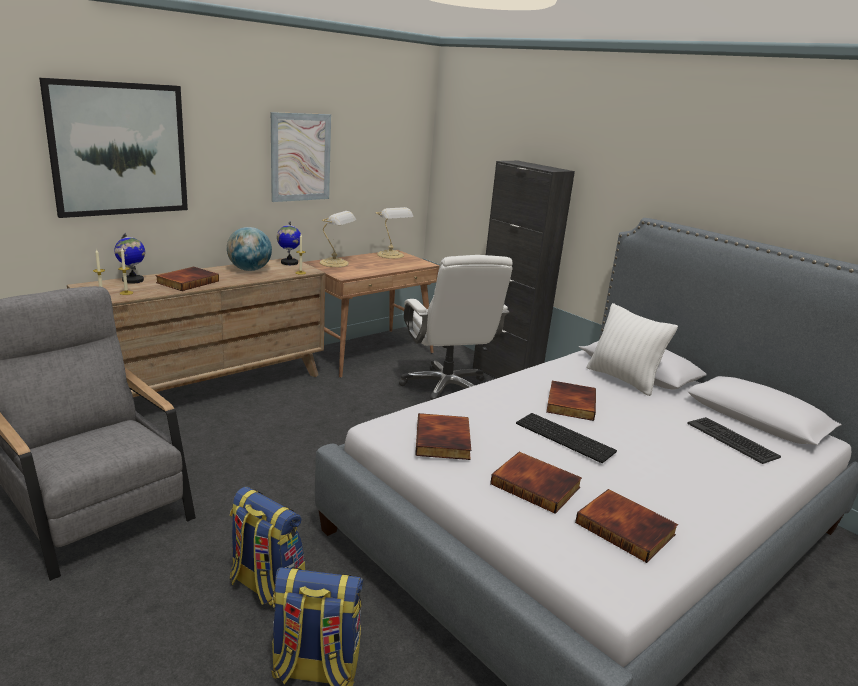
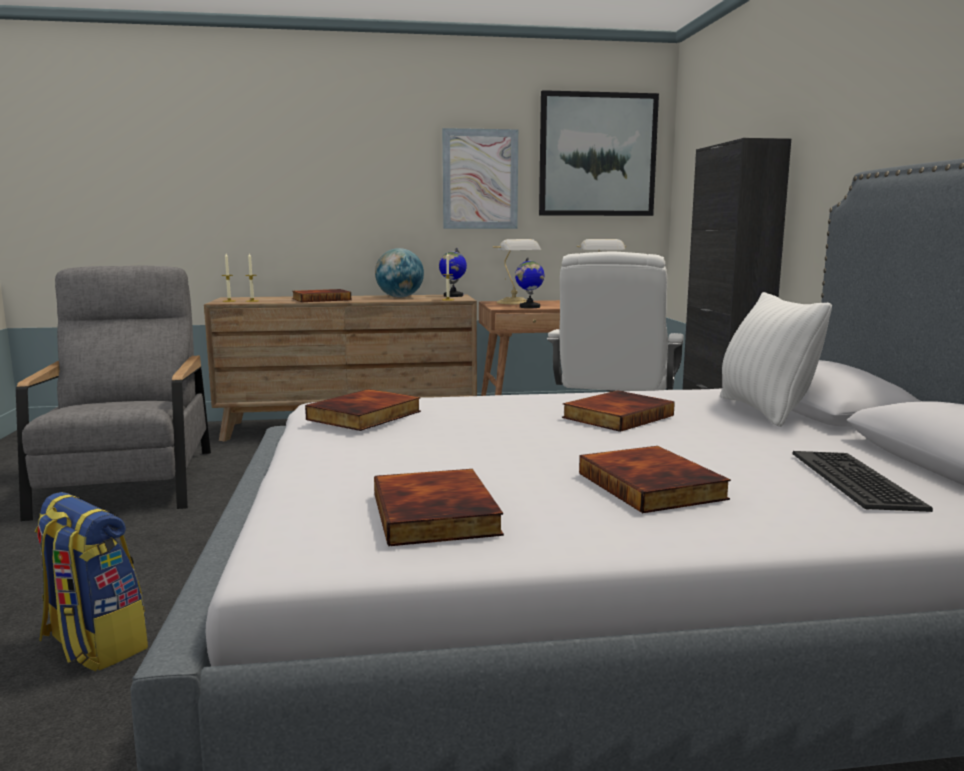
camera: 35 degrees right, 10 degrees down
(119, 149) = (278, 167): picture -> picture (597, 155)
(133, 280) = (277, 297): globe -> globe (529, 307)
(265, 586) = (161, 569): backpack -> none
(536, 485) = (401, 462): book -> book (653, 485)
(566, 437) = (539, 435): keyboard -> none

